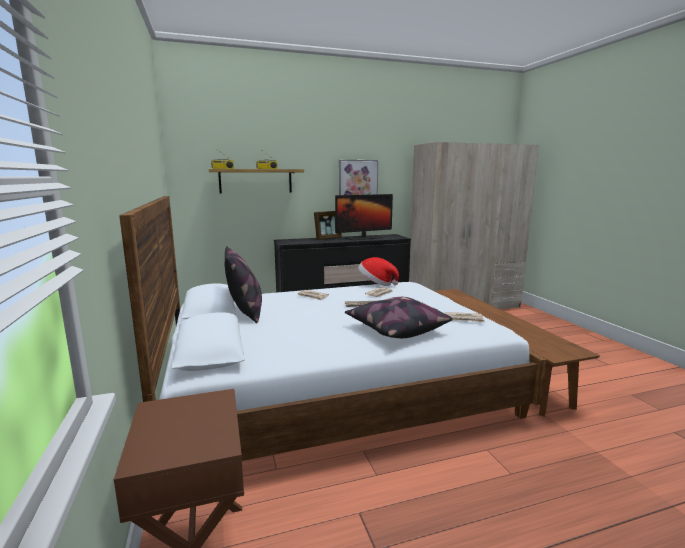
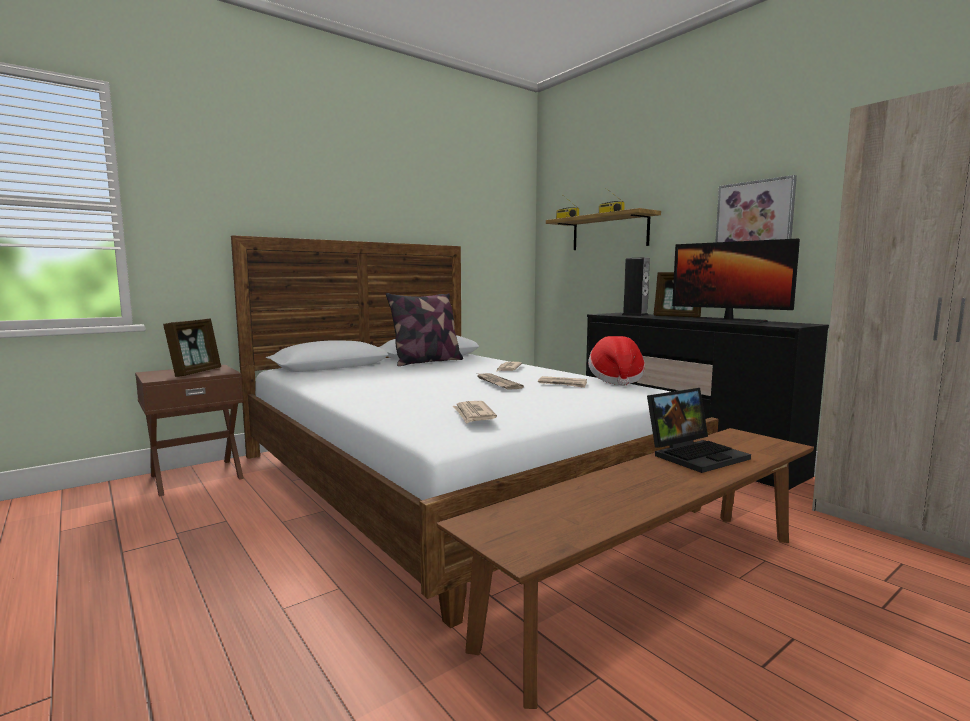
camera: 70 degrees right, 5 degrees down
(193, 418) = (196, 372): none -> picture frame
(304, 241) = (635, 315): none -> speaker
(396, 330) = (407, 396): pillow -> none
(463, 305) = (696, 454): none -> laptop

